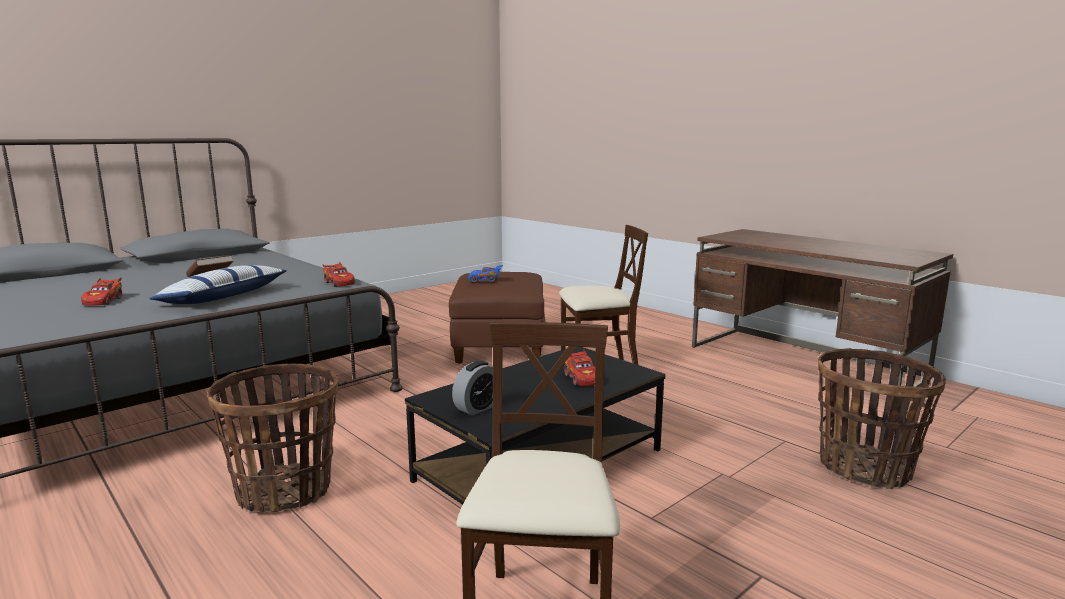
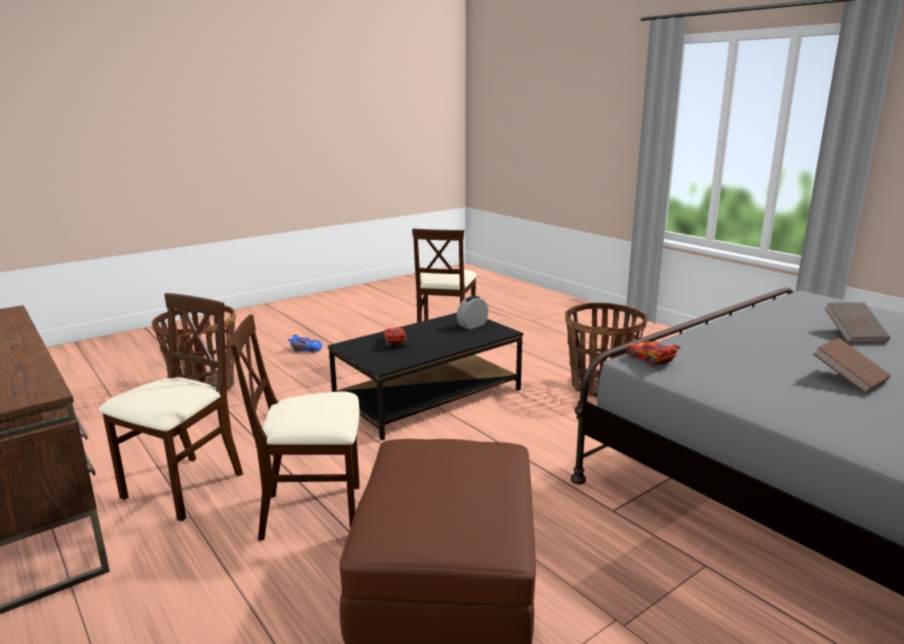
camera: 175 degrees left, 5 degrees up
(103, 301) = (854, 335): red toy car -> brown book
(223, 297) = (741, 338): pillow -> none
(485, 280) = (471, 475): blue toy car -> blue toy car (306, 350)
(711, 378) = (184, 487): none -> beige chair

